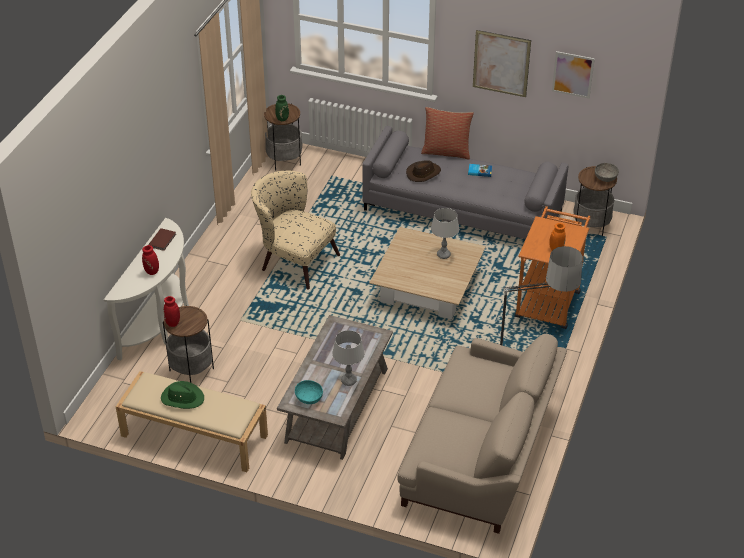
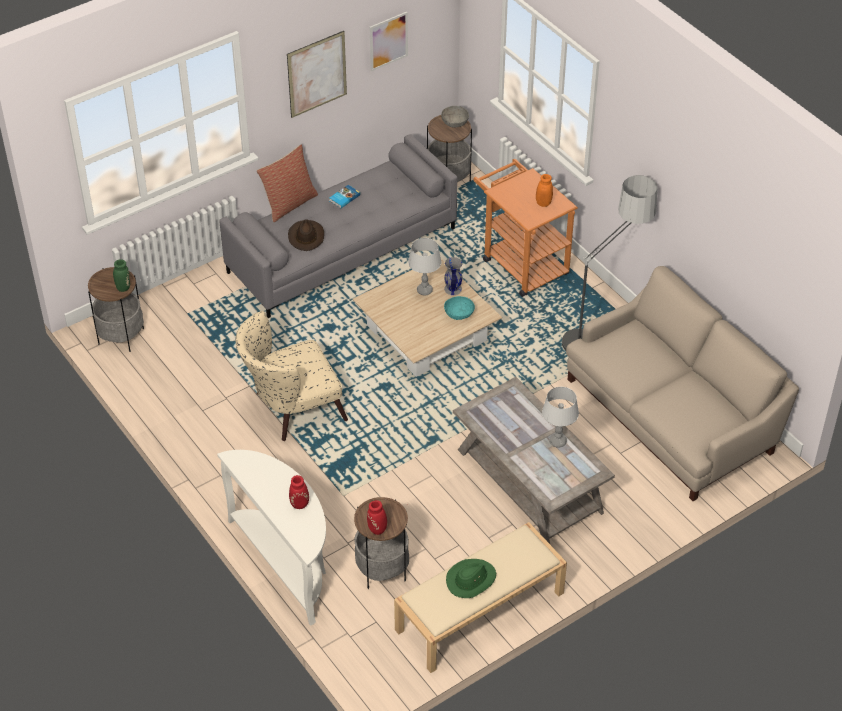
camera: 55 degrees left, 5 degrees up
(163, 240) = (255, 472): brown book -> none
(309, 398) = (557, 481): turquoise bowl -> turquoise bowl (459, 314)
(460, 267) = (452, 289): none -> grey vase

